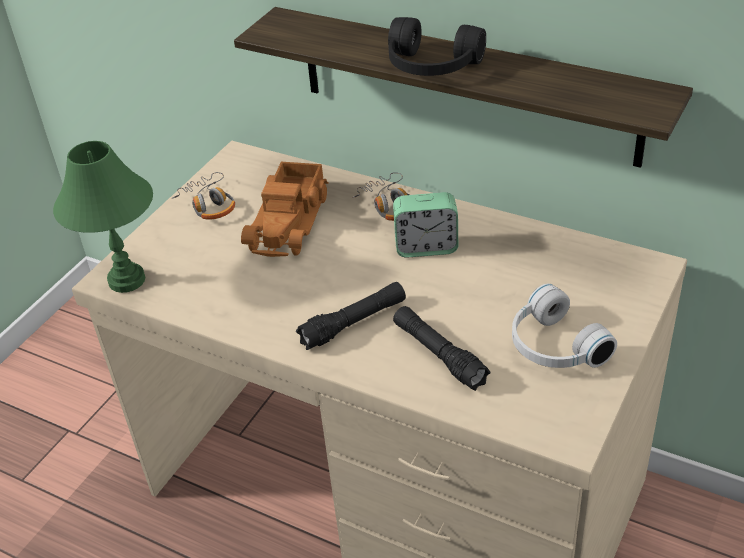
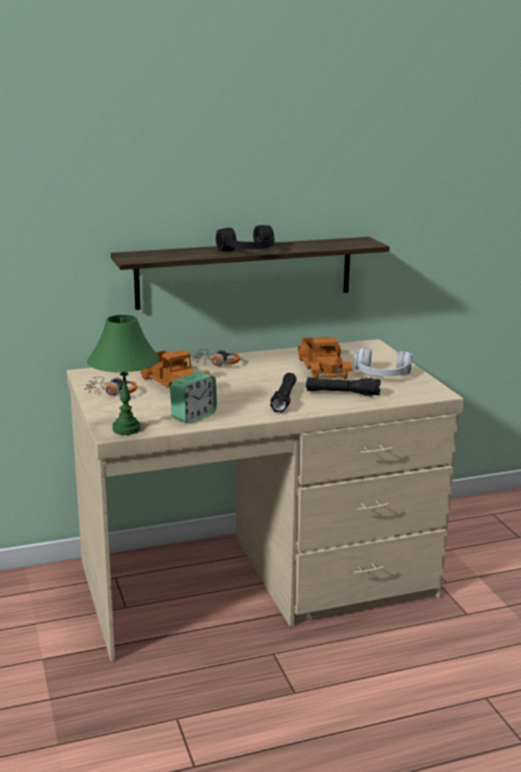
camera: 50 degrees left, 20 degrees down
(426, 247) = (264, 369): alarm clock -> alarm clock (193, 416)
(501, 286) = (324, 368): none -> toy truck

